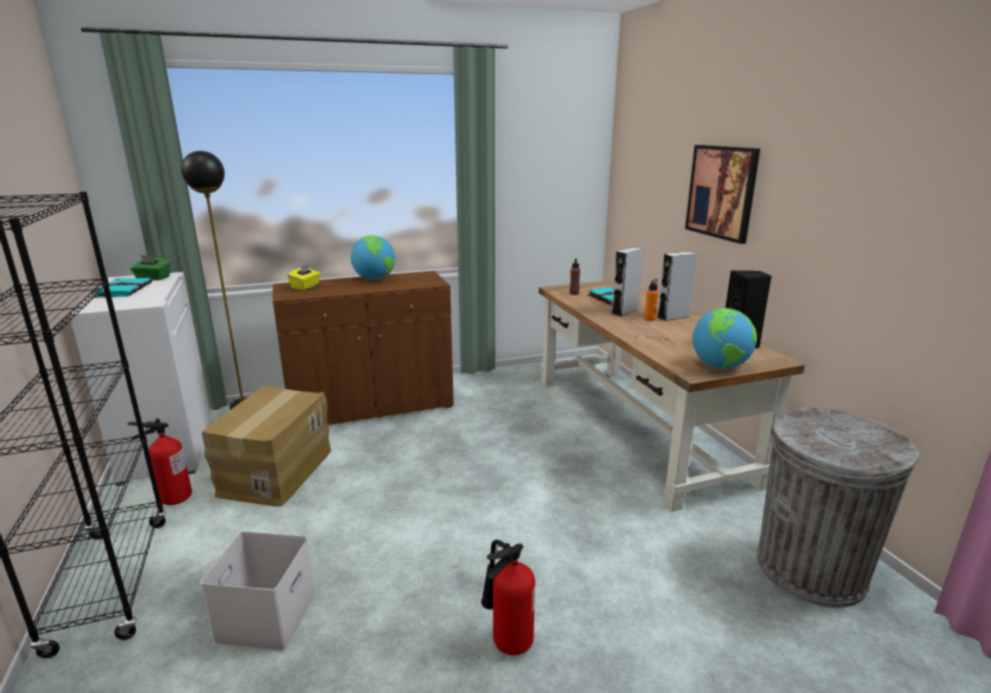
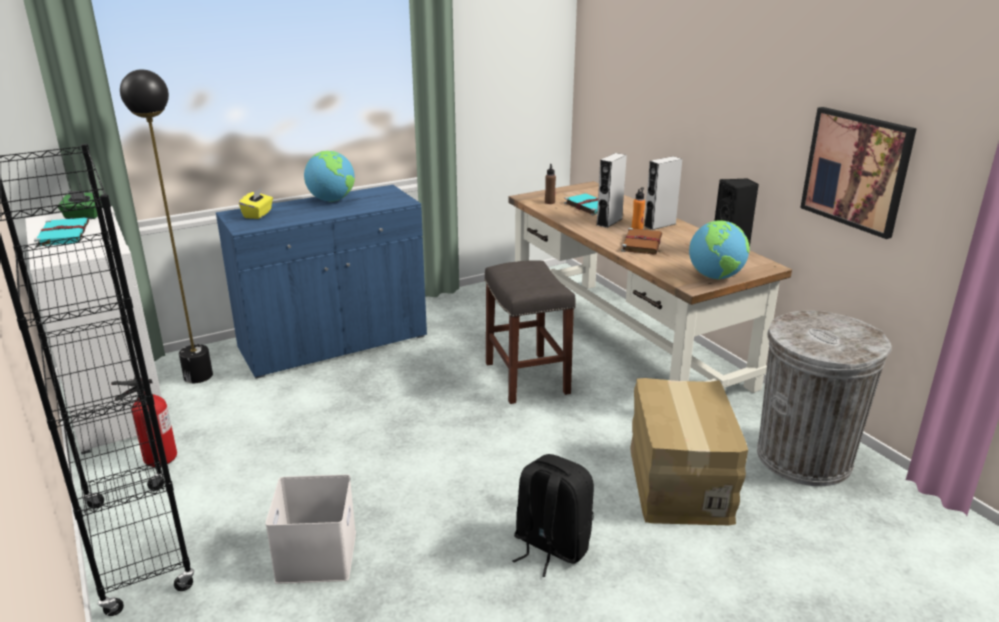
camera: 10 degrees left, 5 degrees up
(275, 472) = (257, 422): cardboard box -> cardboard box (677, 482)
(371, 407) = (334, 343): brown cabinet -> blue cabinet
(506, 641) = (550, 546): fire extinguisher -> black backpack
(532, 453) = (525, 377): none -> grey stool
(651, 331) = (642, 243): none -> brown book
(722, 192) = (704, 94): picture -> picture (856, 170)

